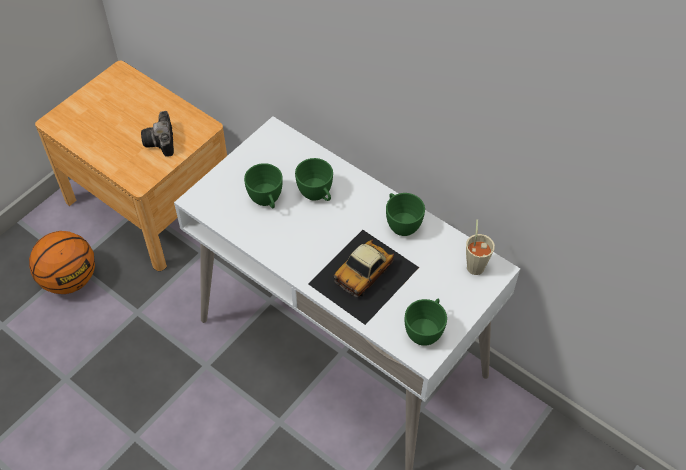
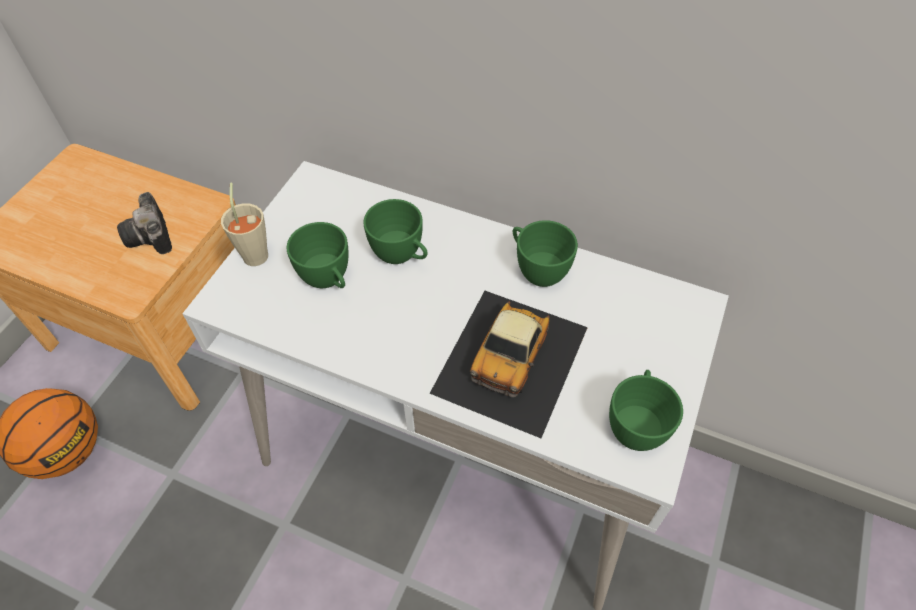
camera: 15 degrees left, 0 degrees up
(475, 264) = (665, 303): beige cup -> beige cup (255, 251)

